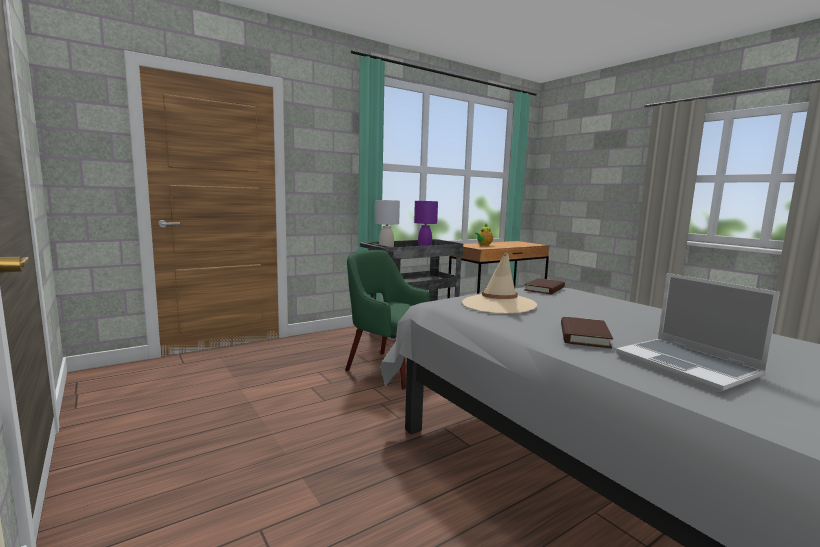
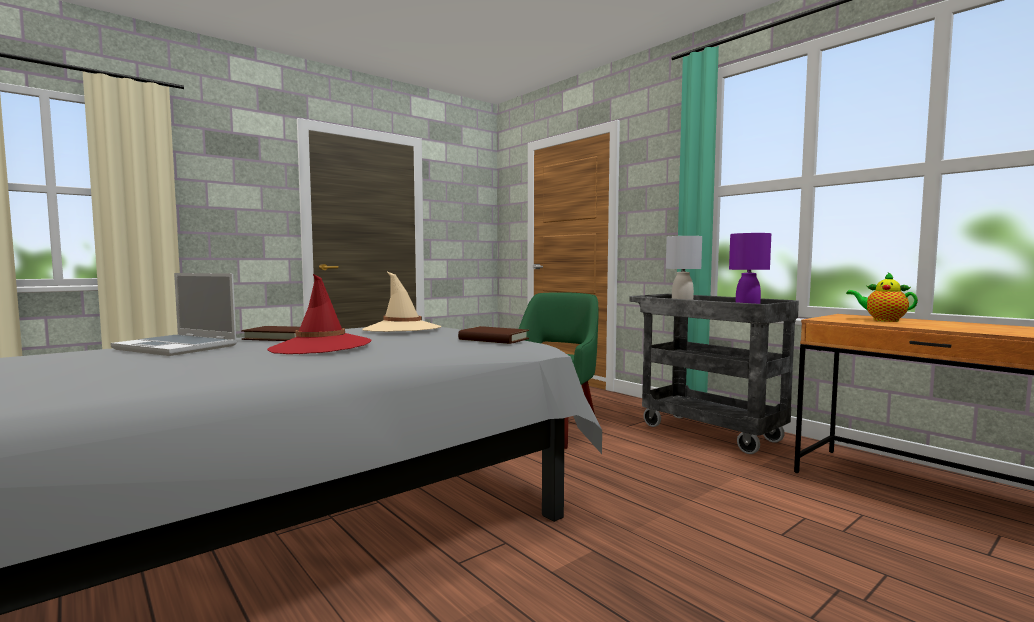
camera: 85 degrees right, 5 degrees down
(623, 321) = (320, 347): none -> red hat
(688, 366) = (178, 347): laptop -> laptop turned 120 degrees counterclockwise

